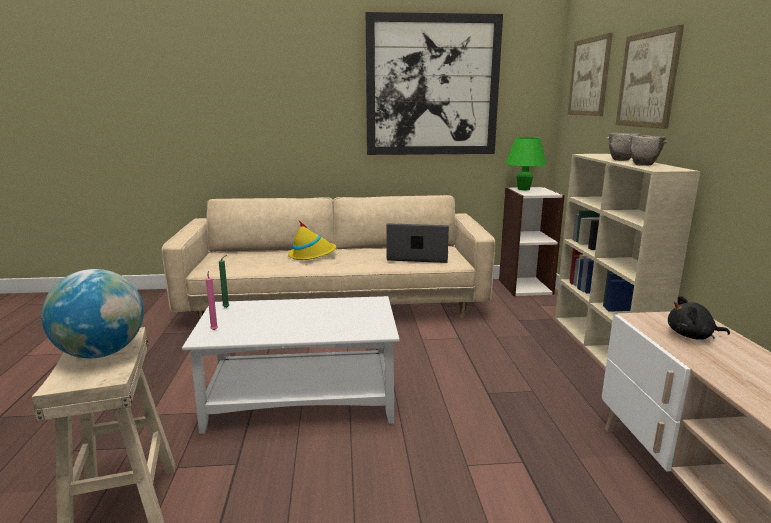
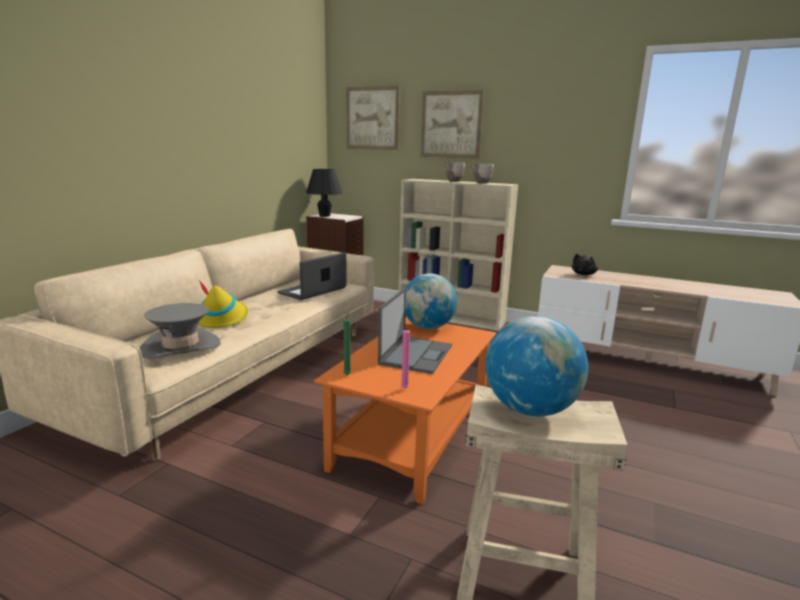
camera: 60 degrees left, 0 degrees up
(249, 262) = (180, 347): none -> grey hat
(292, 319) = (416, 354): none -> laptop
(303, 400) = (413, 434): white coffee table -> orange coffee table
(369, 309) = (428, 327): none -> globe
(432, 86) = (249, 117): picture -> none
(523, 189) = (324, 216): green table lamp -> black table lamp

